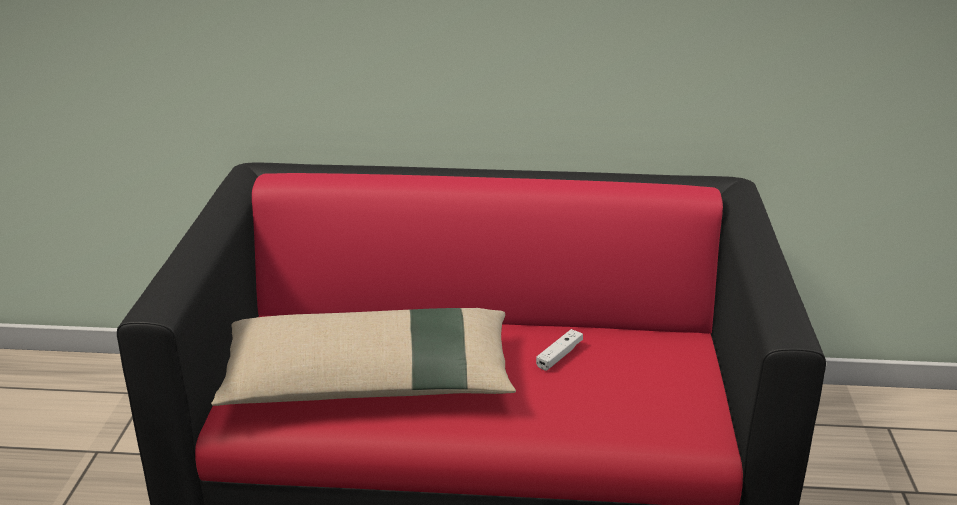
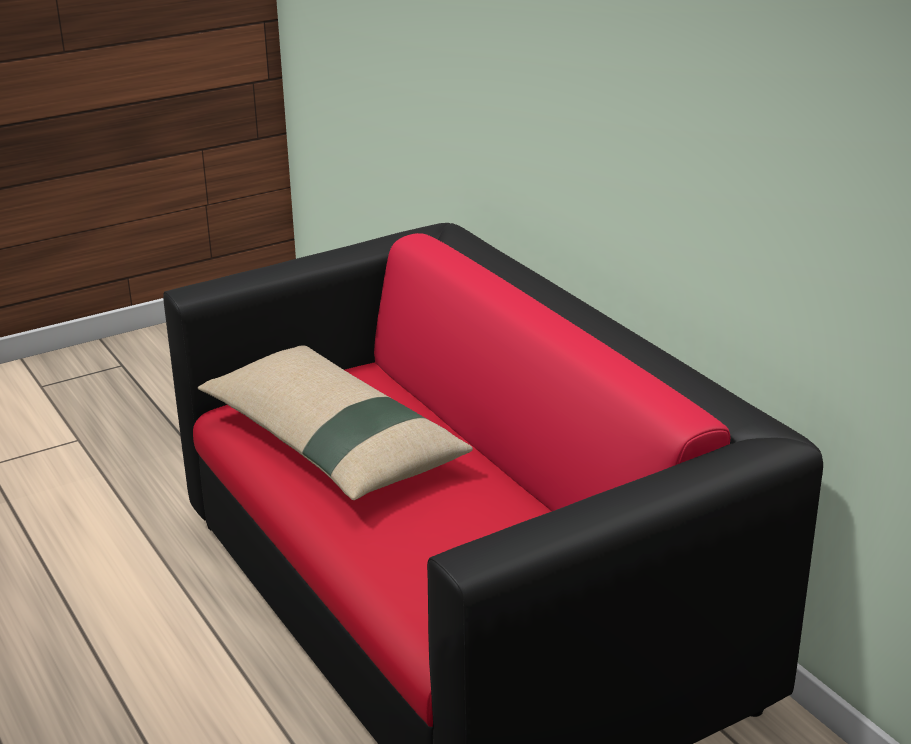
camera: 55 degrees right, 0 degrees up
(559, 355) = (477, 513): white game controller -> none

